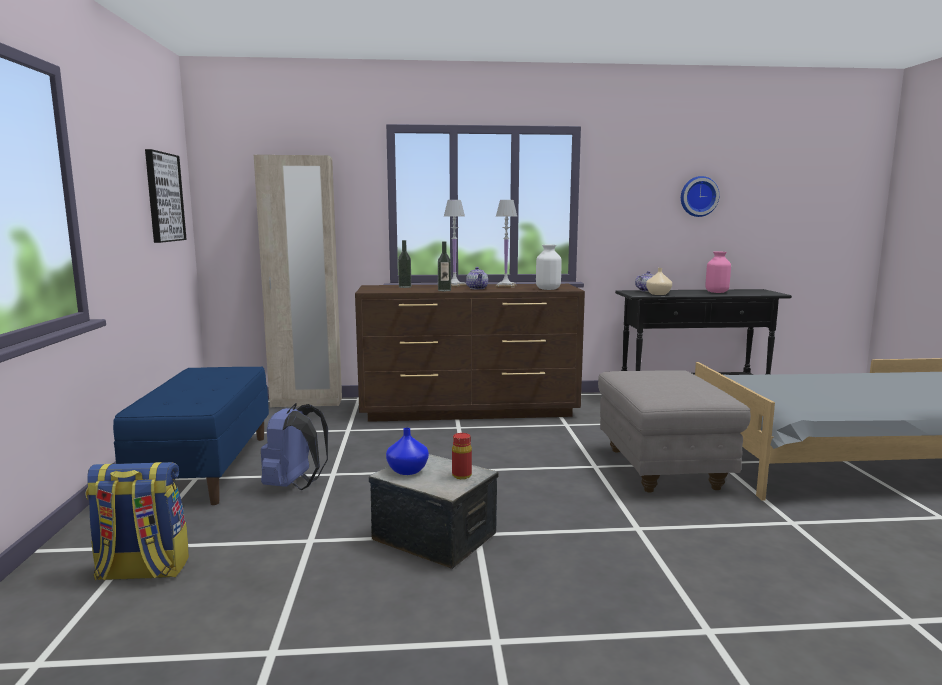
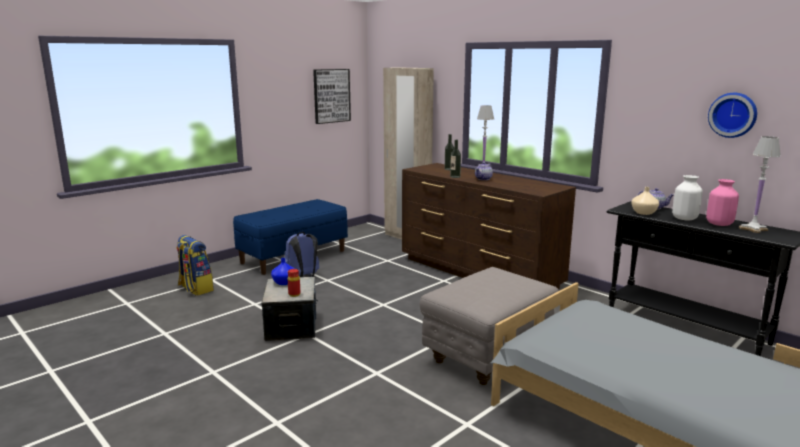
camera: 50 degrees right, 5 degrees up
(505, 286) = (512, 180): white table lamp -> white table lamp (753, 229)
(548, 289) = (525, 189): white vase -> white vase (685, 218)

